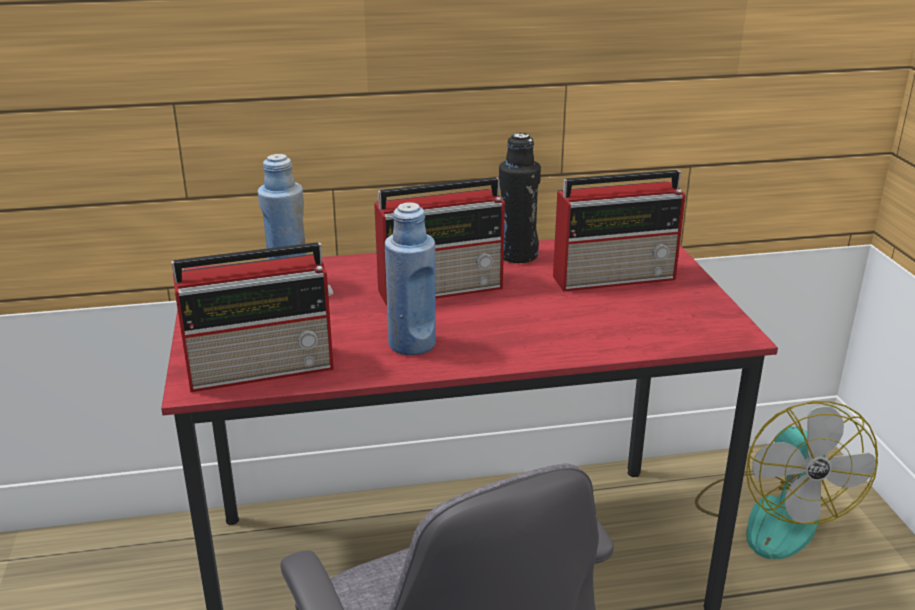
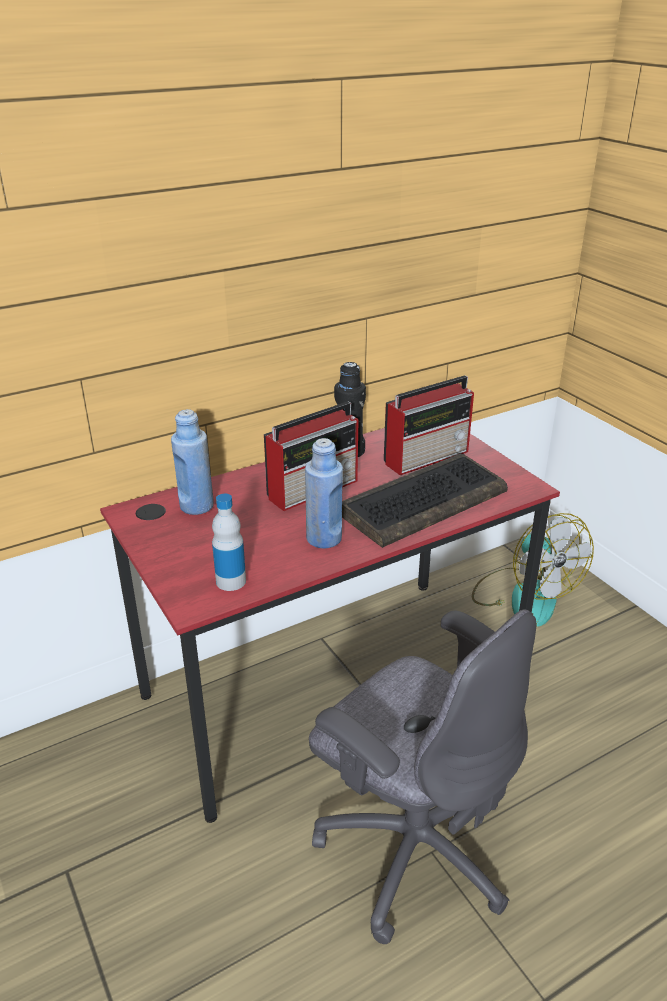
camera: 20 degrees left, 5 degrees up
(264, 368) = (231, 581): radio -> bottle
(572, 325) = (423, 501): none -> keyboard

